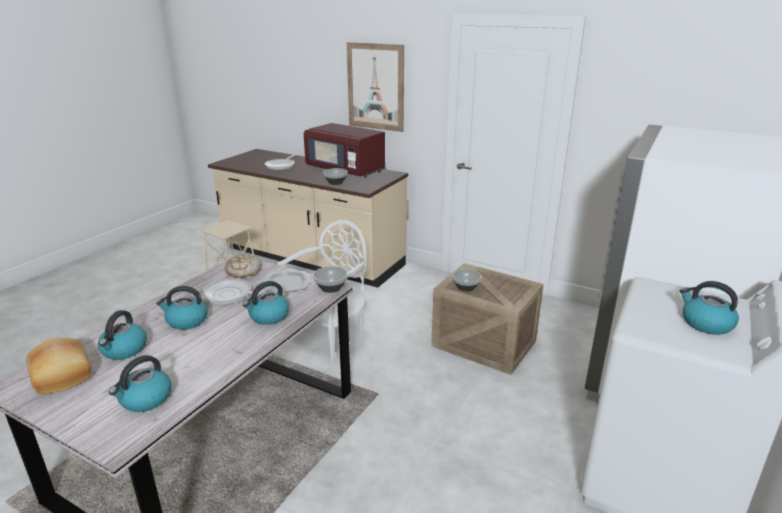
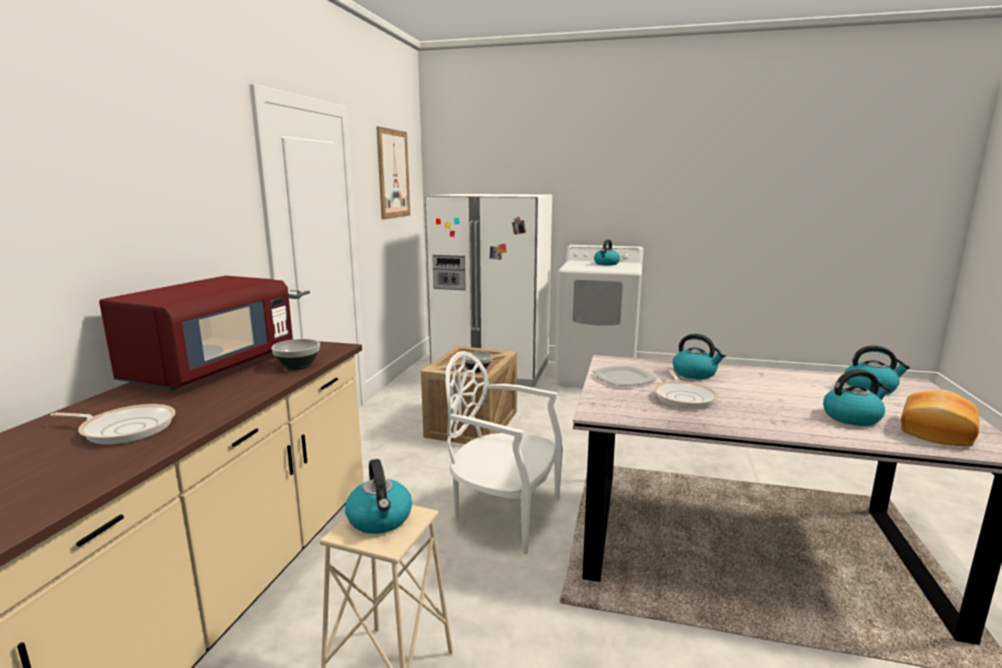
camera: 105 degrees left, 10 degrees down
(186, 321) = (761, 404): kettle -> kettle (380, 519)
(243, 271) = (621, 404): bread -> none
(331, 288) = (610, 360): bowl -> none
(375, 87) = (167, 203): picture -> picture (393, 174)

